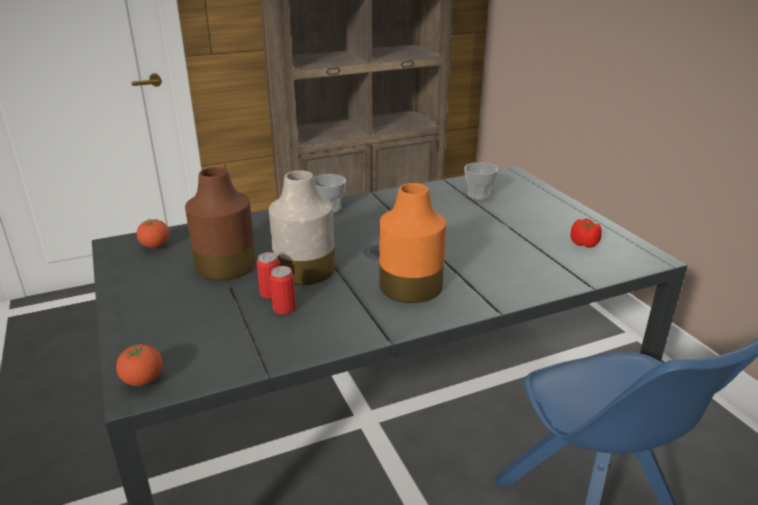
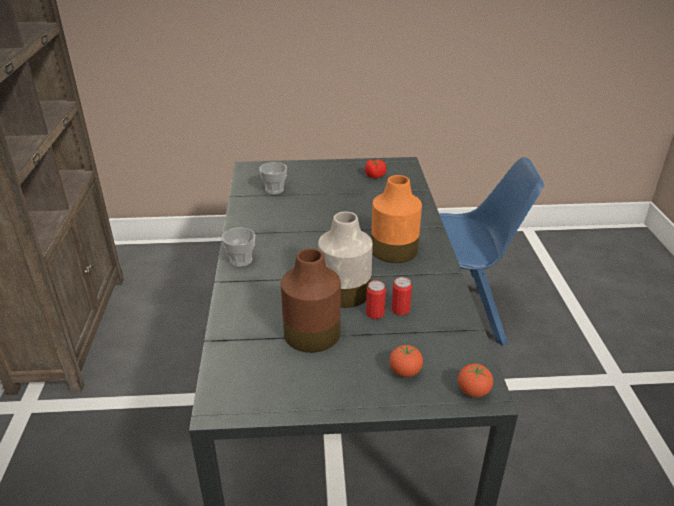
camera: 70 degrees left, 5 degrees up
(155, 246) = (243, 377): tomato -> tomato (405, 372)

